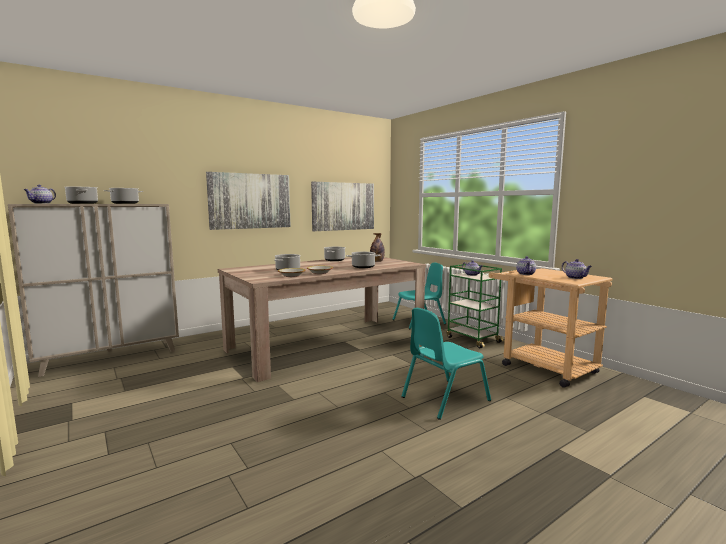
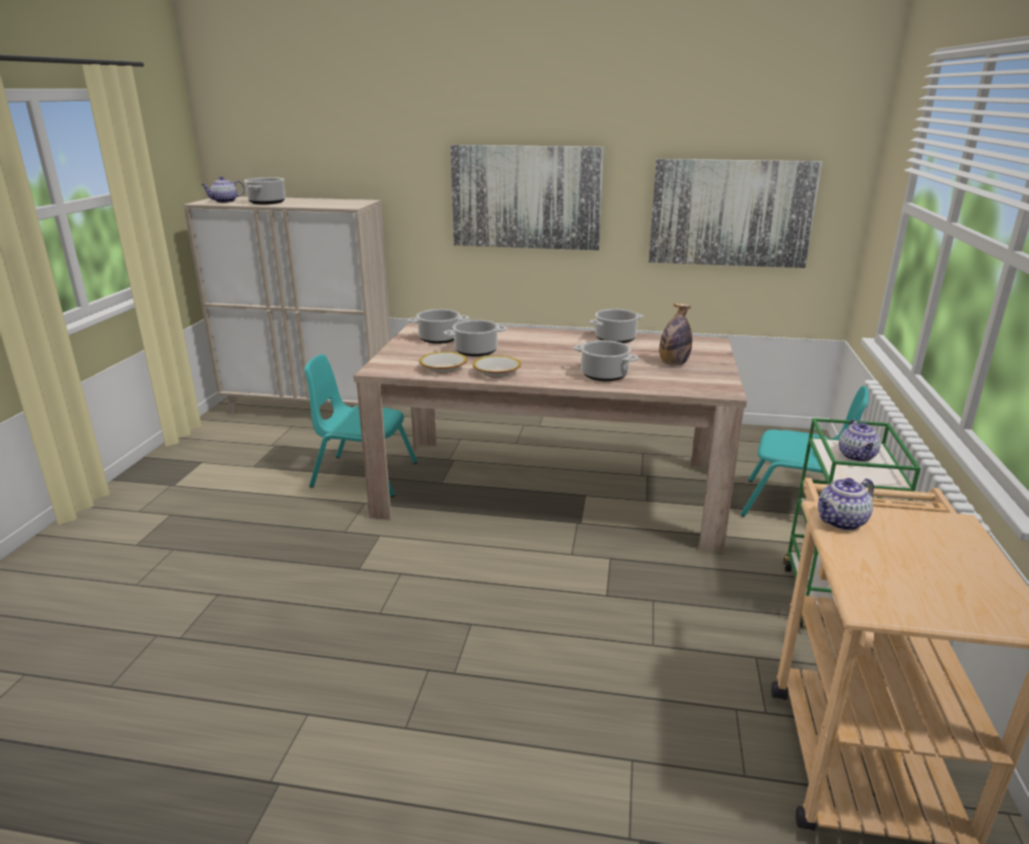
camera: 45 degrees right, 15 degrees up
(125, 203) = (323, 201): cooking pot -> cooking pot (438, 339)
(444, 398) = (529, 691): turquoise chair -> turquoise chair (364, 475)
(576, 278) = (935, 594): teapot -> none

